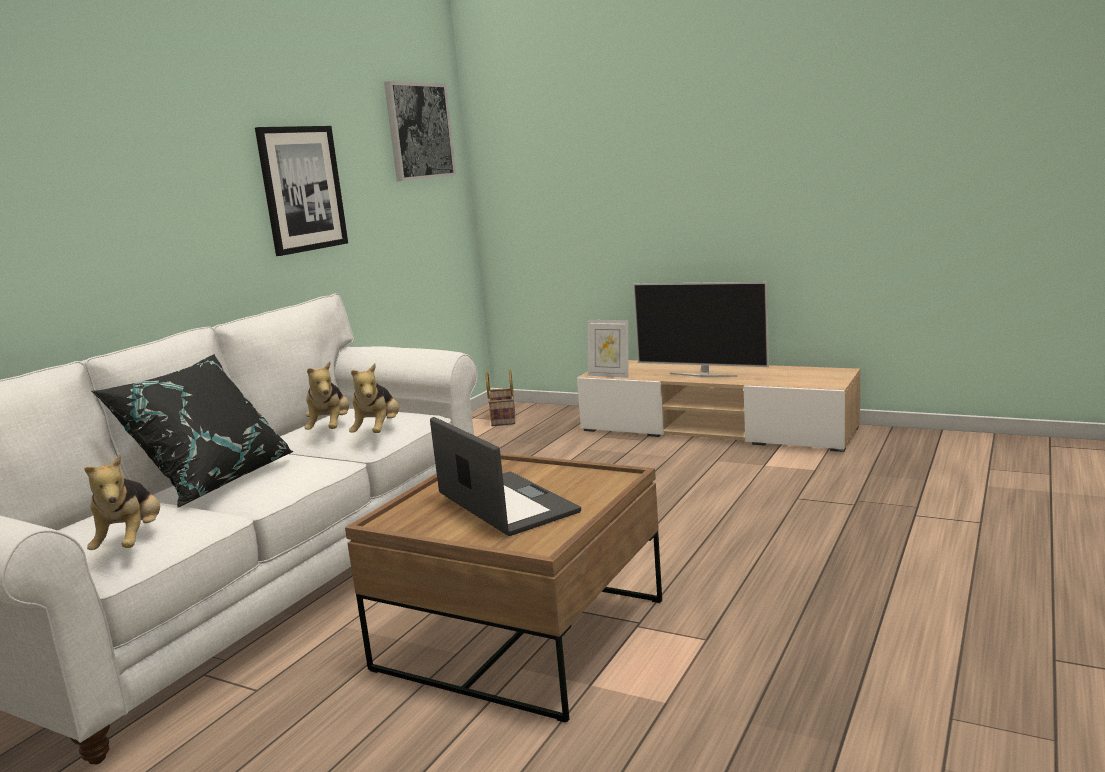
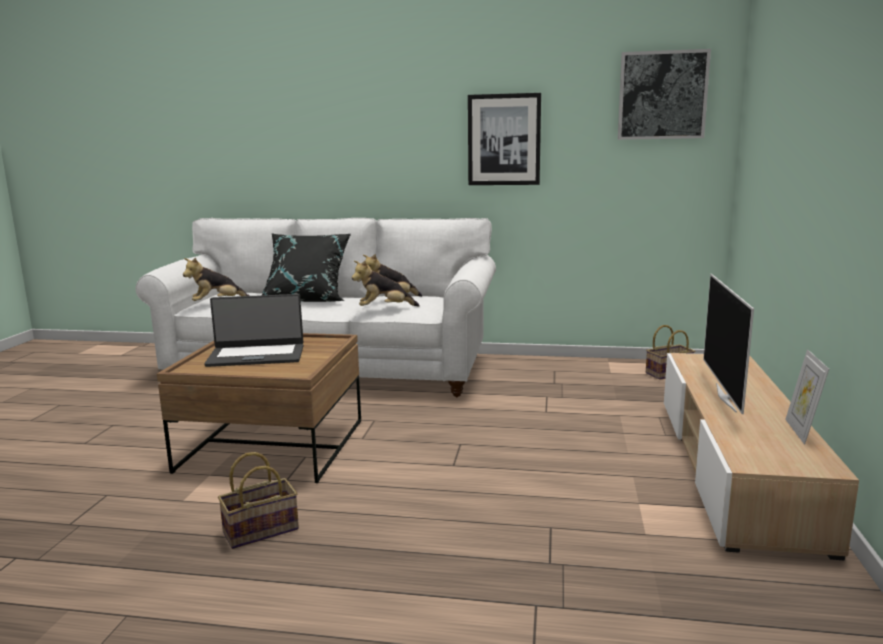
camera: 70 degrees right, 0 degrees up
(505, 505) = (256, 355): laptop -> laptop turned 45 degrees clockwise
(609, 375) = (686, 362): picture frame -> picture frame (801, 431)
(767, 636) = (262, 529): none -> basket

